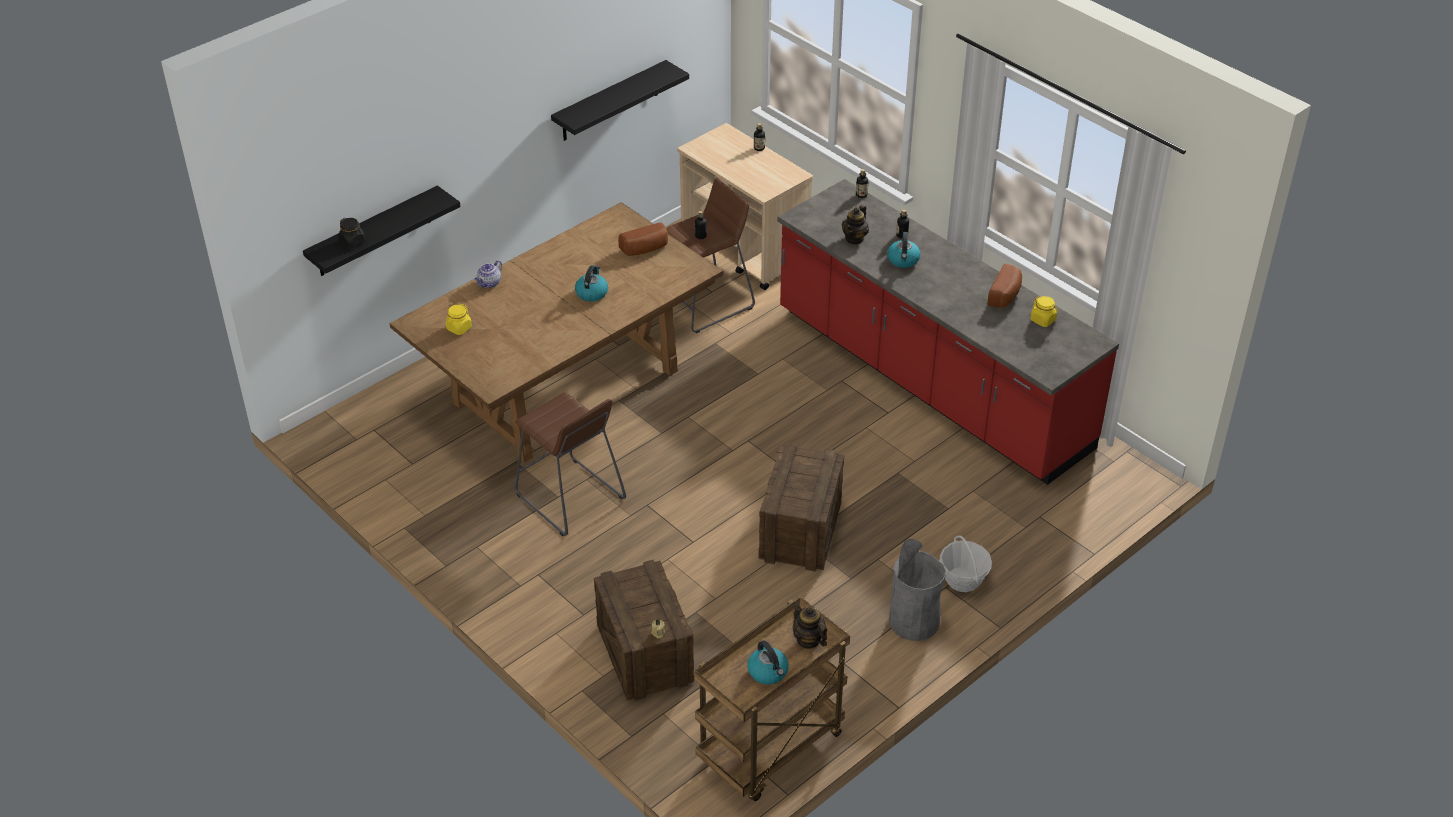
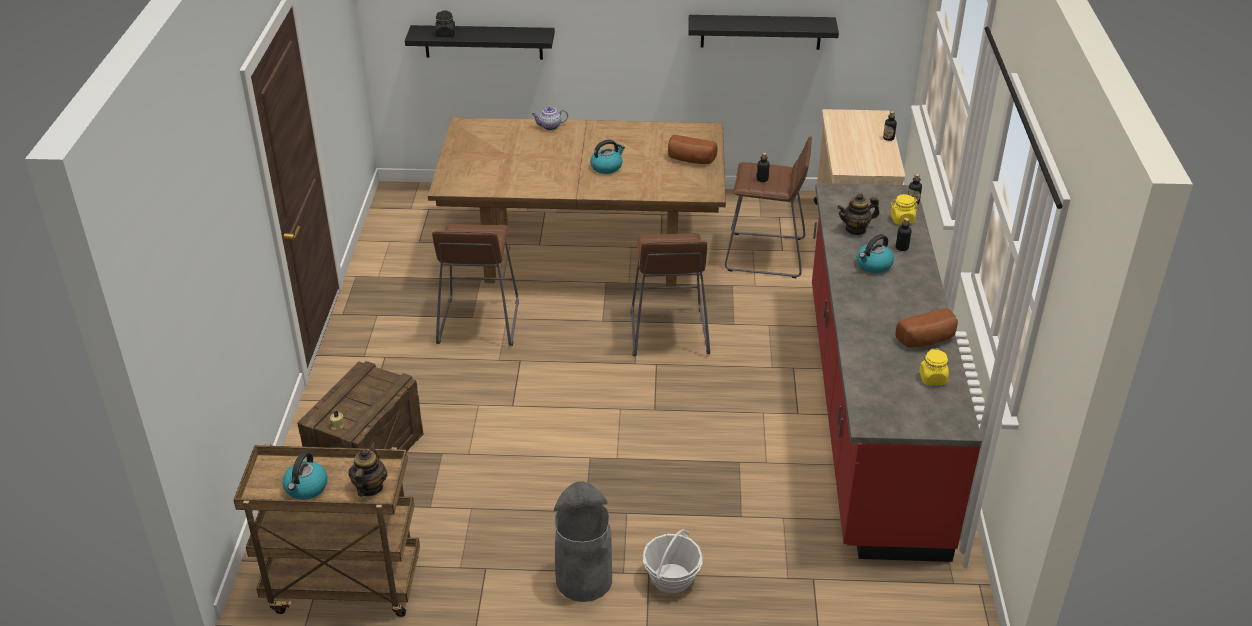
camera: 45 degrees right, 5 degrees down
(459, 328) = (486, 142): yellow jar -> yellow jar (902, 220)
(722, 410) = (668, 332): none -> brown stool
(800, 532) = (598, 452): crate -> none

